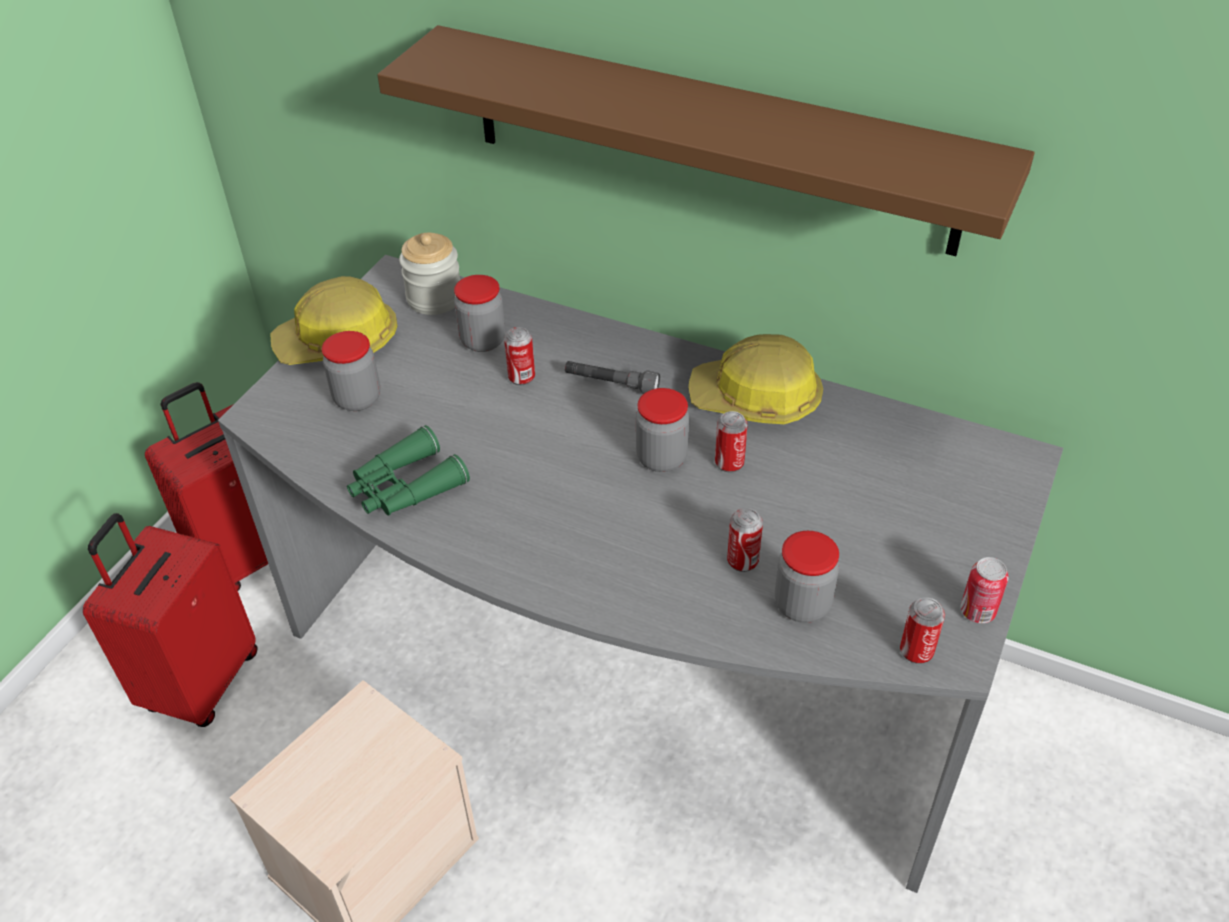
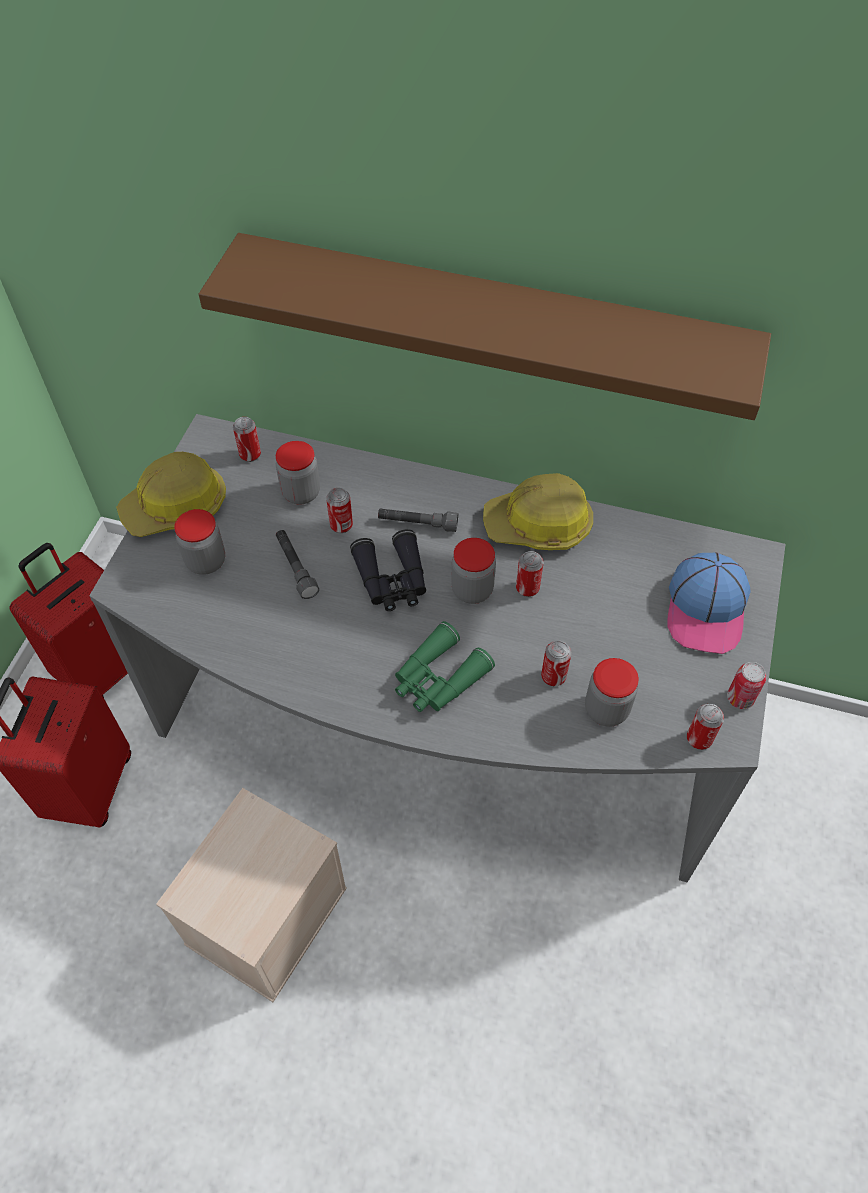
camera: 10 degrees left, 10 degrees up
(405, 487) = (266, 642): green binoculars -> green binoculars (438, 679)
(434, 298) = (250, 455): jar -> can
(458, 415) = (296, 568): none -> grey flashlight
(568, 439) = (392, 580): none -> black binoculars
(949, 508) = (706, 609): none -> cap

